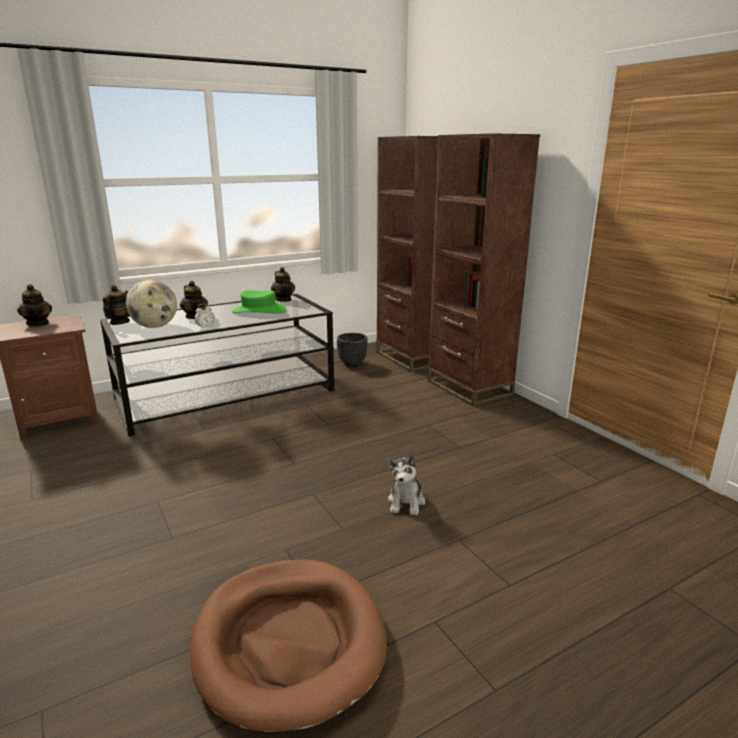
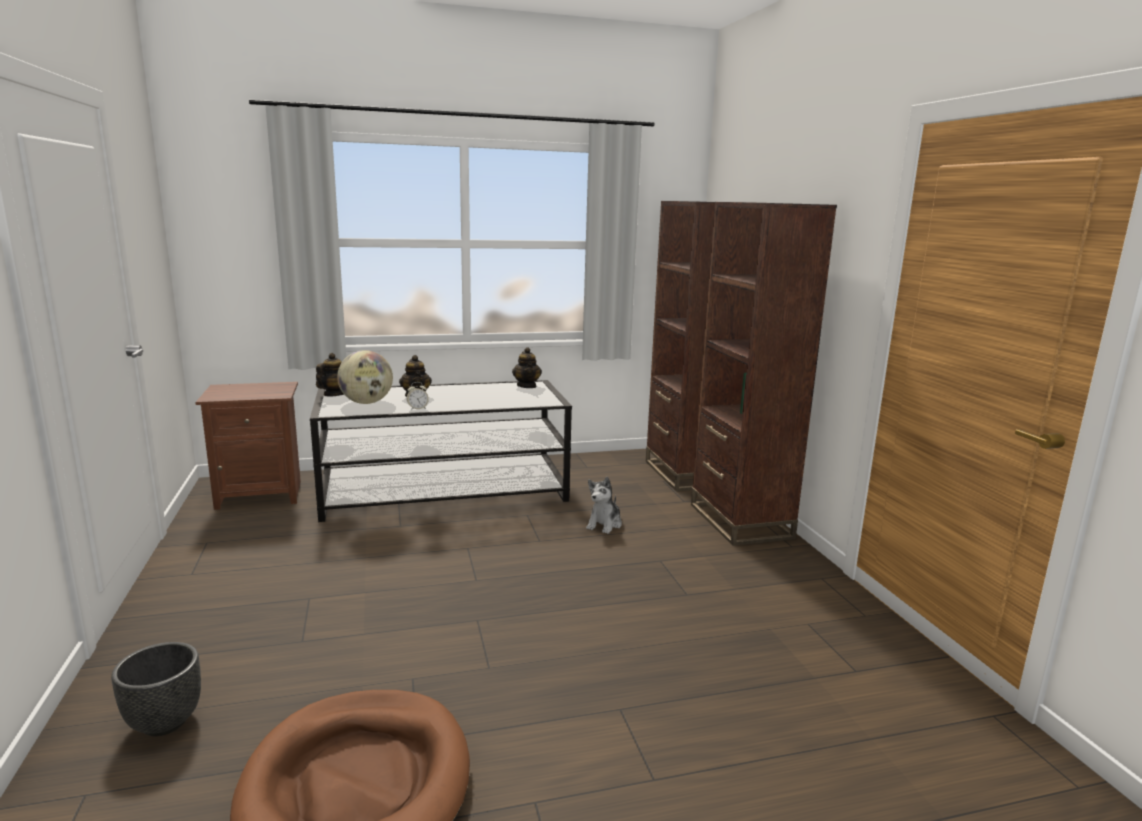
camera: 15 degrees right, 5 degrees down
(38, 323) = (251, 387): teapot -> none
(259, 311) = (489, 396): green hat -> none
(352, 363) = (608, 472): black planter -> black planter (166, 722)
(406, 502) = (581, 650): plush toy -> plush toy (604, 524)

